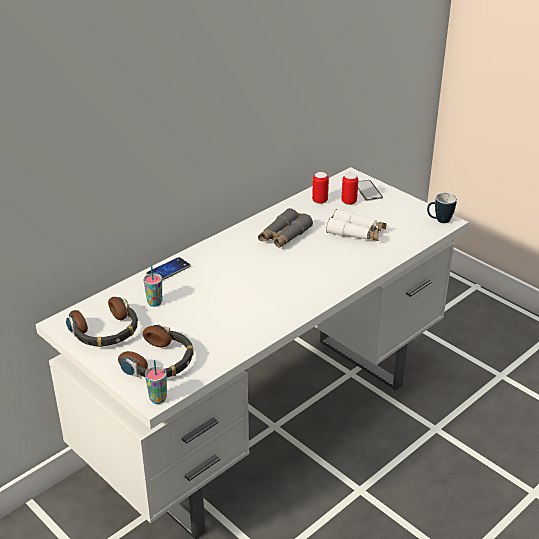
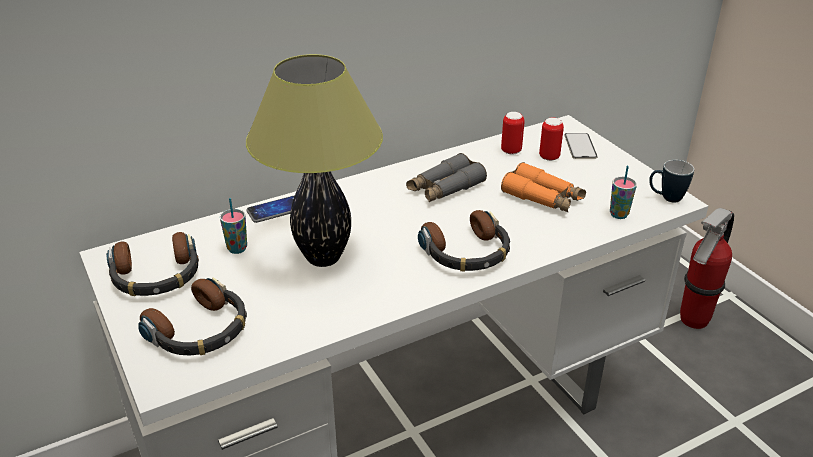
camera: 15 degrees right, 0 degrees up
(158, 399) = (167, 384): cup -> cup (618, 214)
(220, 299) = (323, 257): none -> table lamp
(319, 280) = (466, 253): none -> headphones
(356, 233) = (543, 198): white binoculars -> orange binoculars
(455, 309) = (693, 320): none -> fire extinguisher

